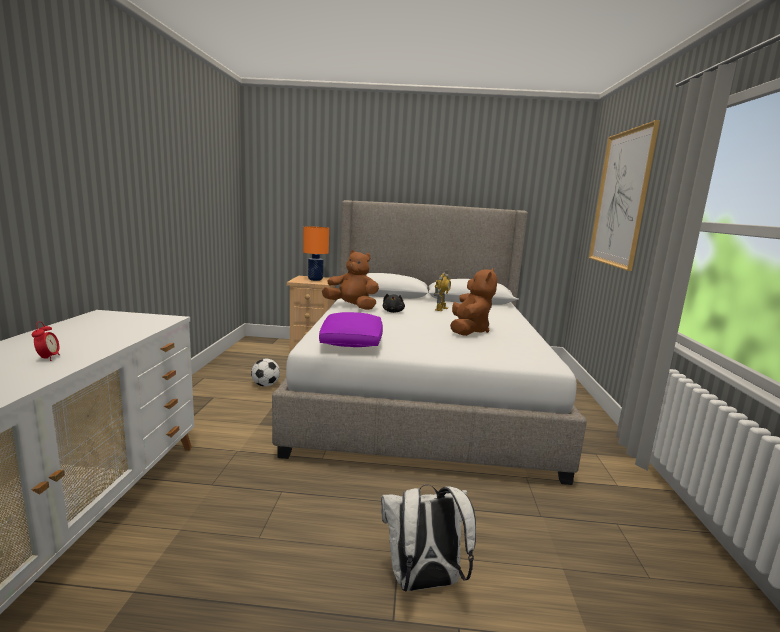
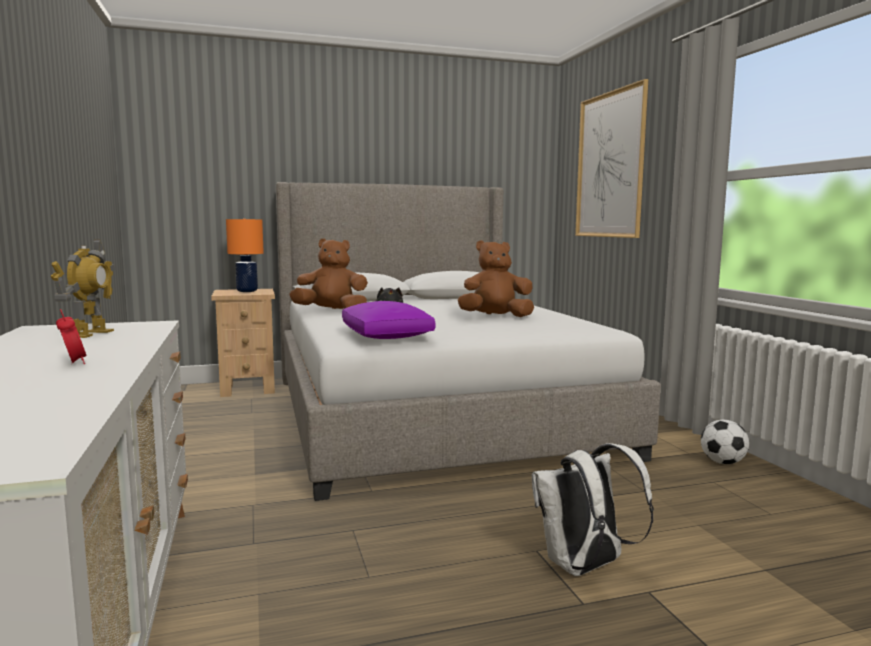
camera: 20 degrees left, 5 degrees down
(265, 385) = (221, 434): football -> football (722, 462)
(440, 309) = (436, 305): toy robot -> toy robot (91, 334)
(468, 330) = (495, 317): brown plush toy -> brown plush toy turned 90 degrees counterclockwise

